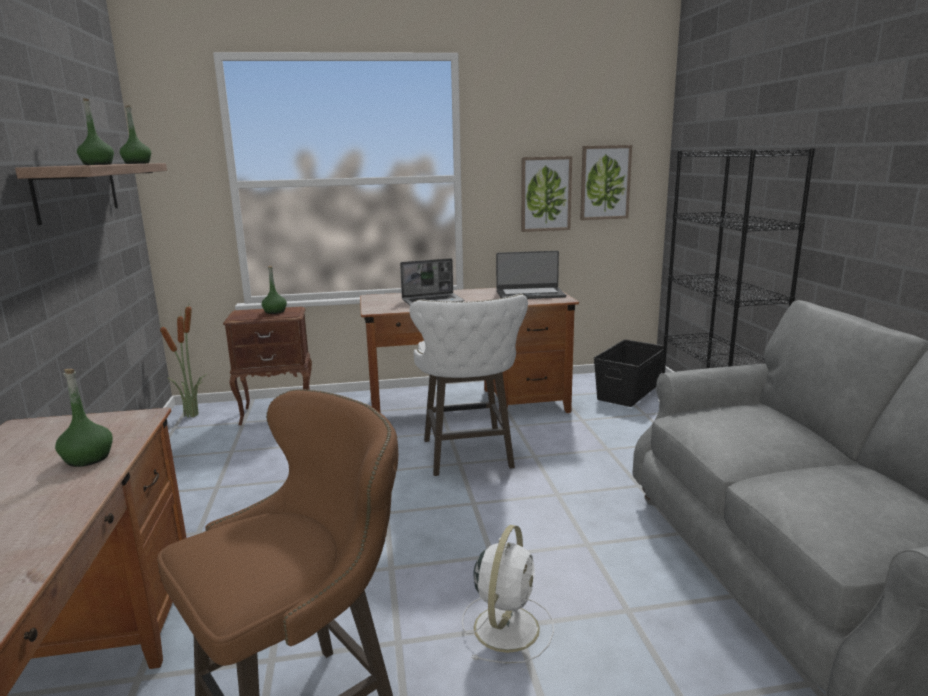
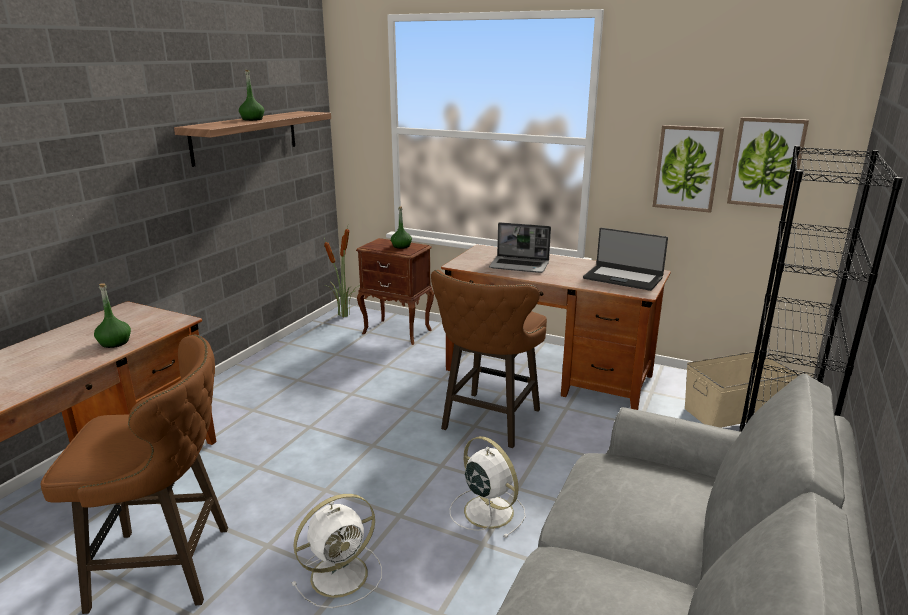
camera: 35 degrees right, 5 degrees up
(137, 163) = (301, 114): green bottle -> none
(468, 456) = (489, 421): white stool -> brown stool
(557, 519) = (487, 510): none -> white fan
(629, 391) = (734, 411): black storage box -> beige storage box

